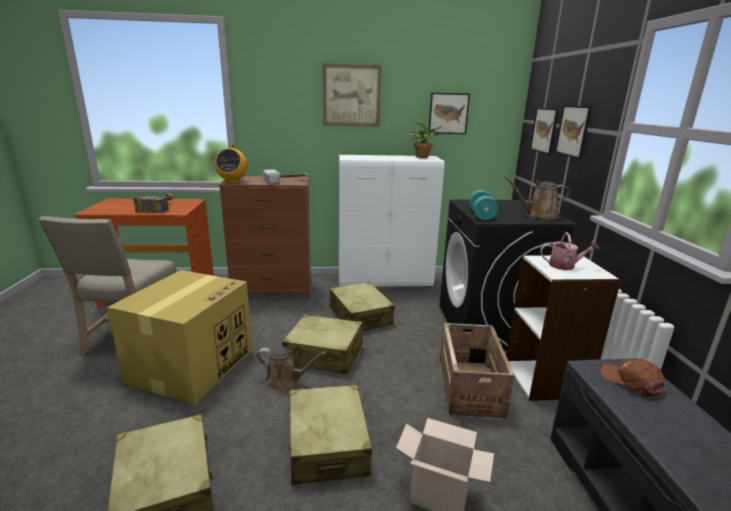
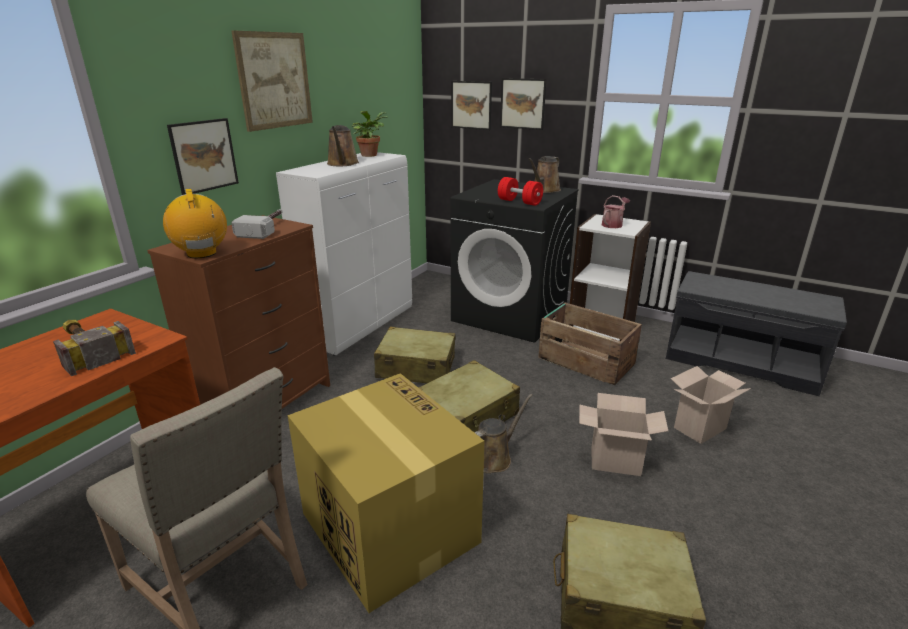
camera: 55 degrees left, 5 degrees up
(232, 181) = (202, 254): radio -> radio turned 150 degrees counterclockwise
(327, 444) = (613, 462): beige suitcase -> cardboard box
(384, 157) = (342, 164): none -> brown watering can
(448, 113) = (370, 95): picture -> picture (204, 156)
(481, 215) = (519, 202): turquoise dumbbell -> red dumbbell
(631, 381) = (713, 284): brown cap -> none

